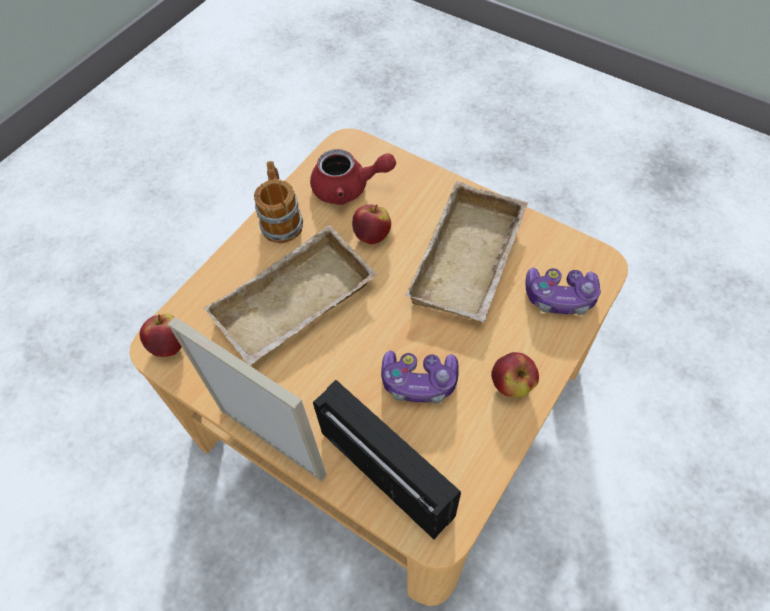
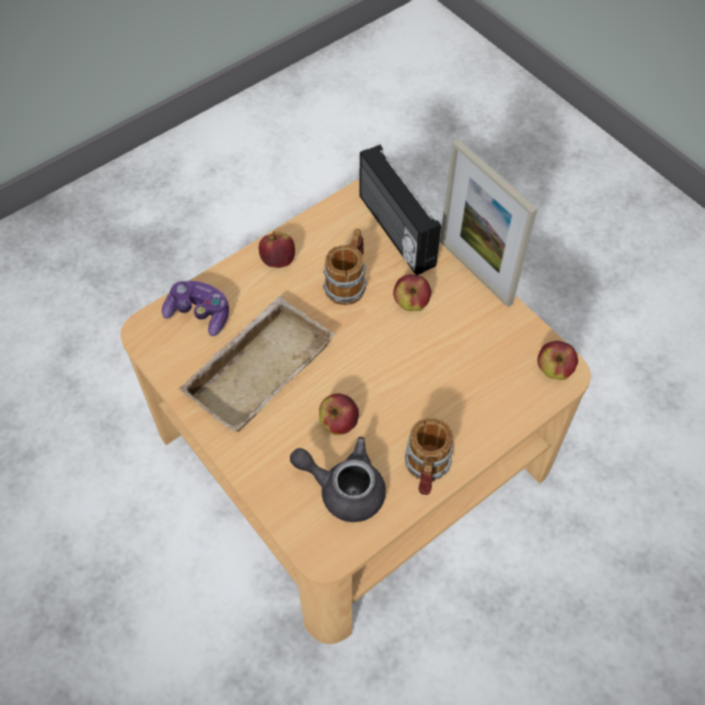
camera: 165 degrees left, 0 degrees up
(295, 306) = (433, 372): beige tray -> none
(339, 376) = (411, 303): none -> apple
(348, 188) = (343, 488): red teapot -> grey teapot
(419, 382) = (348, 282): game controller -> mug

